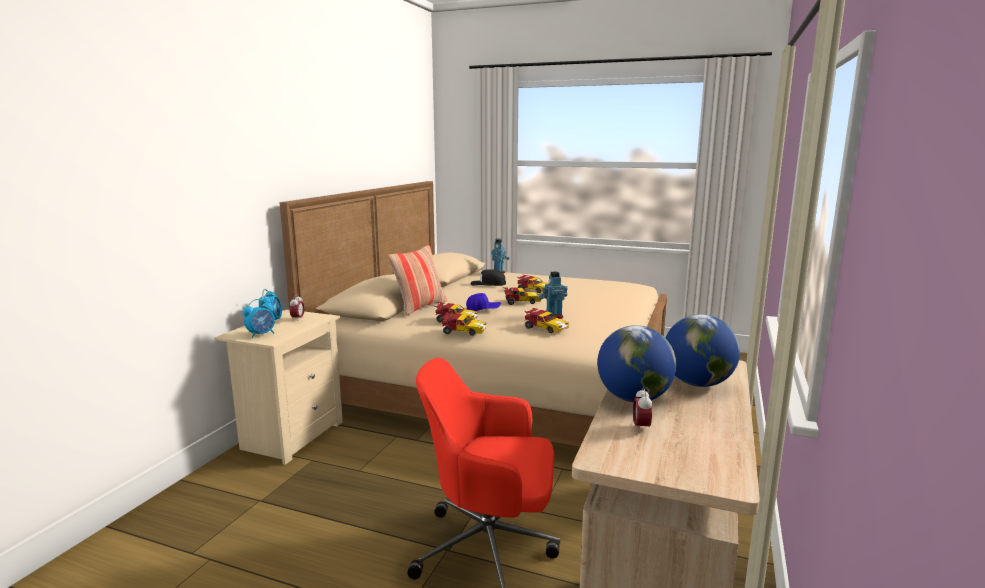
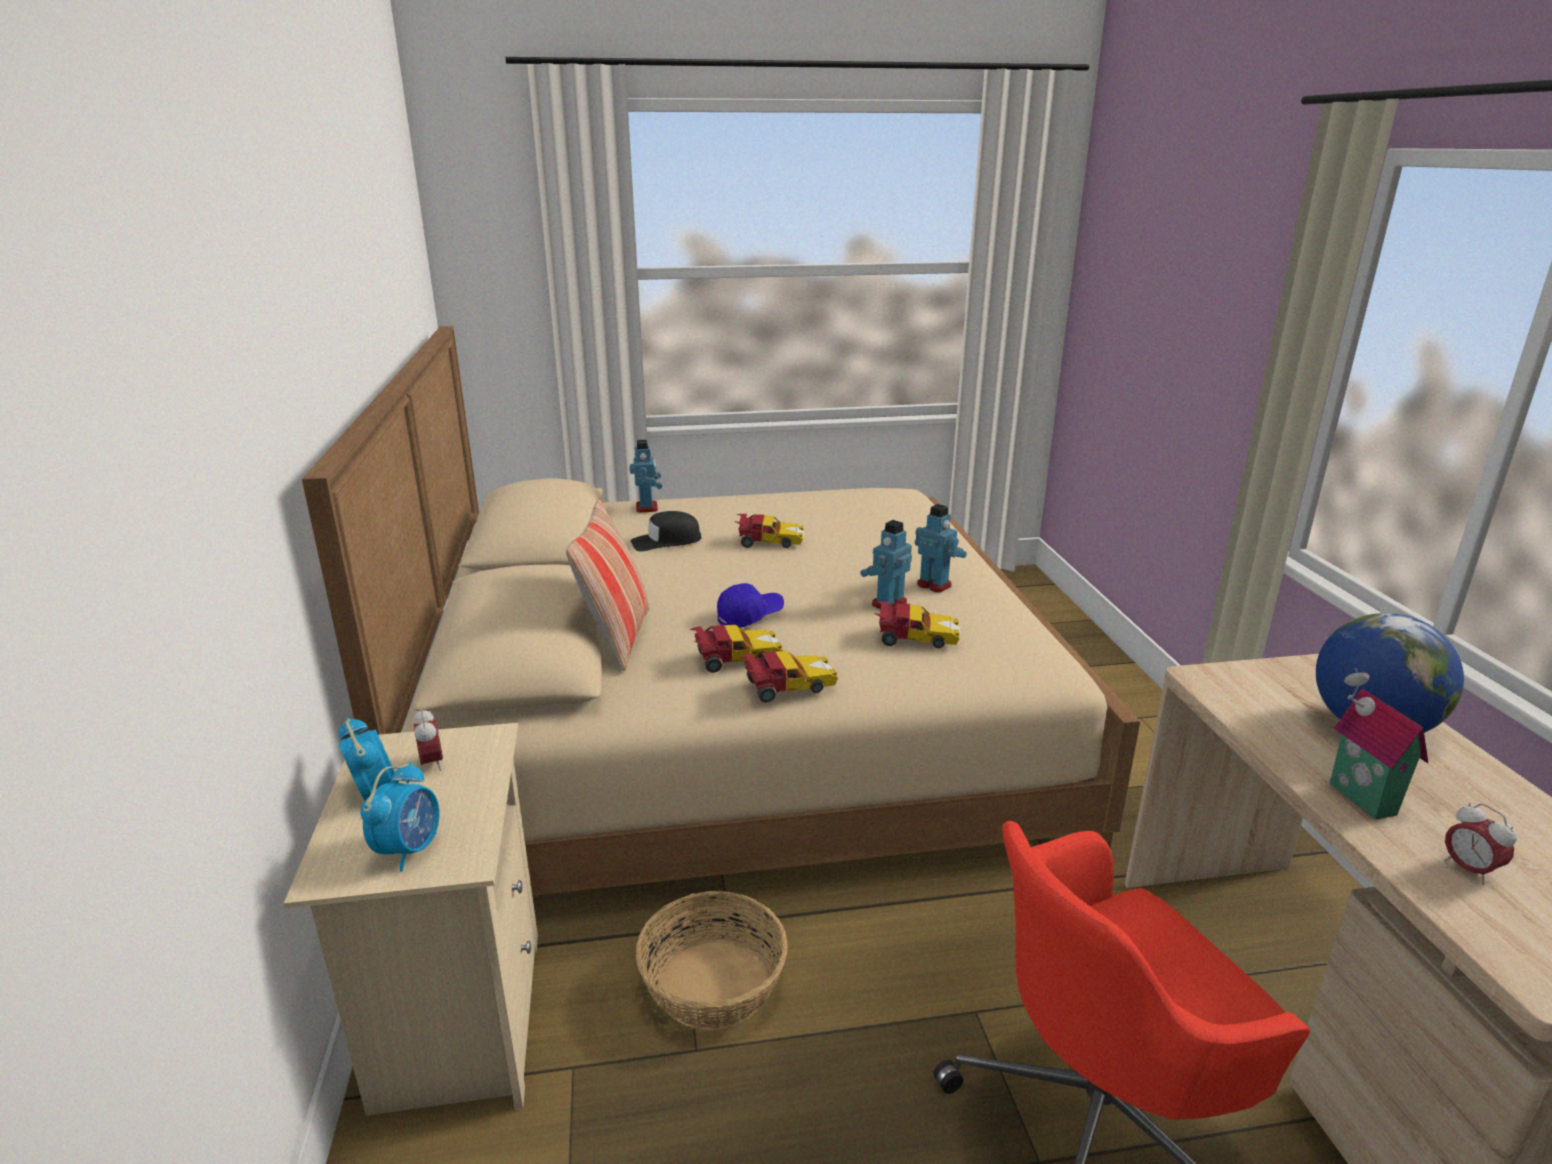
camera: 30 degrees left, 10 degrees up
(387, 455) = (713, 985): none -> basket
(521, 302) = (787, 578): toy car -> none
(589, 315) = (934, 585): none -> toy robot
(633, 399) = (1358, 799): globe -> toy house

